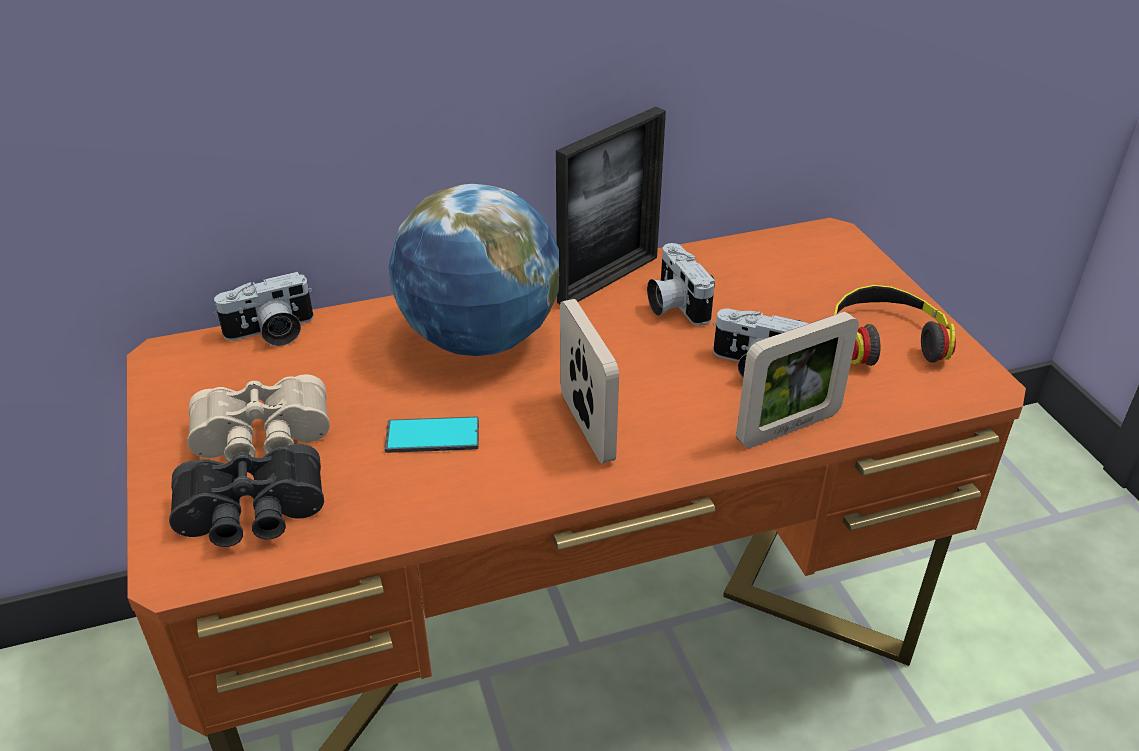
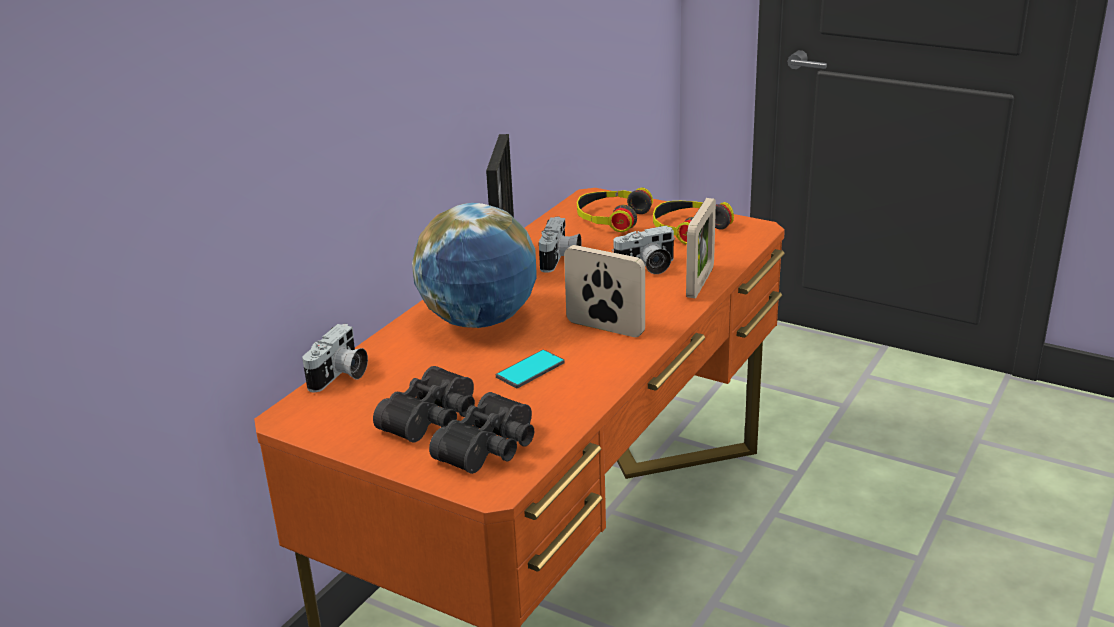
camera: 40 degrees left, 10 degrees down
(263, 440) = (434, 419): beige binoculars -> black binoculars
(673, 304) = (561, 260): camera -> camera turned 105 degrees counterclockwise
(812, 275) = (611, 218): none -> headphones

